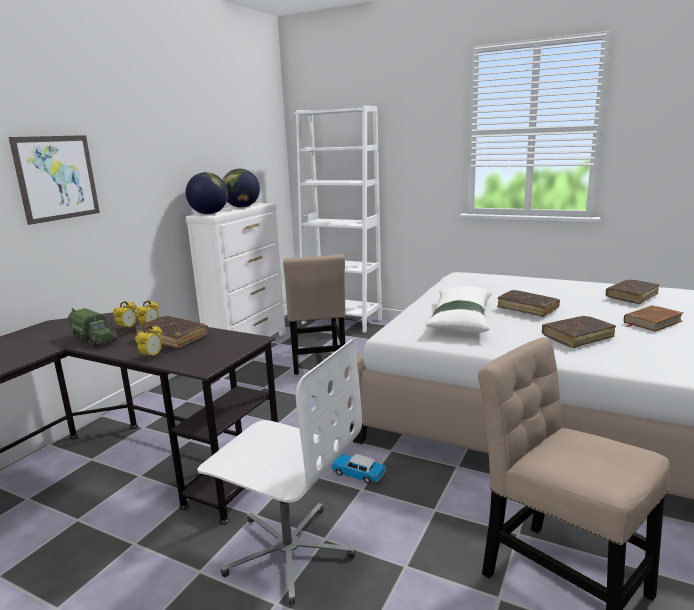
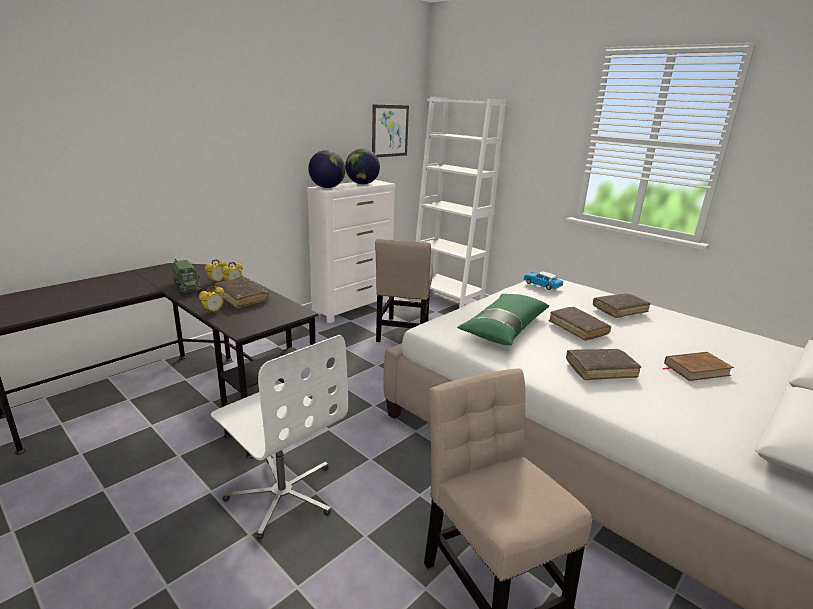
camera: 15 degrees right, 5 degrees up
(57, 178) = (189, 147): picture -> picture (390, 131)
(358, 474) = (375, 445): toy car -> toy car (542, 285)
(460, 319) = (504, 327): white pillow -> green pillow
(631, 296) = (700, 336): brown book -> brown book (619, 310)

